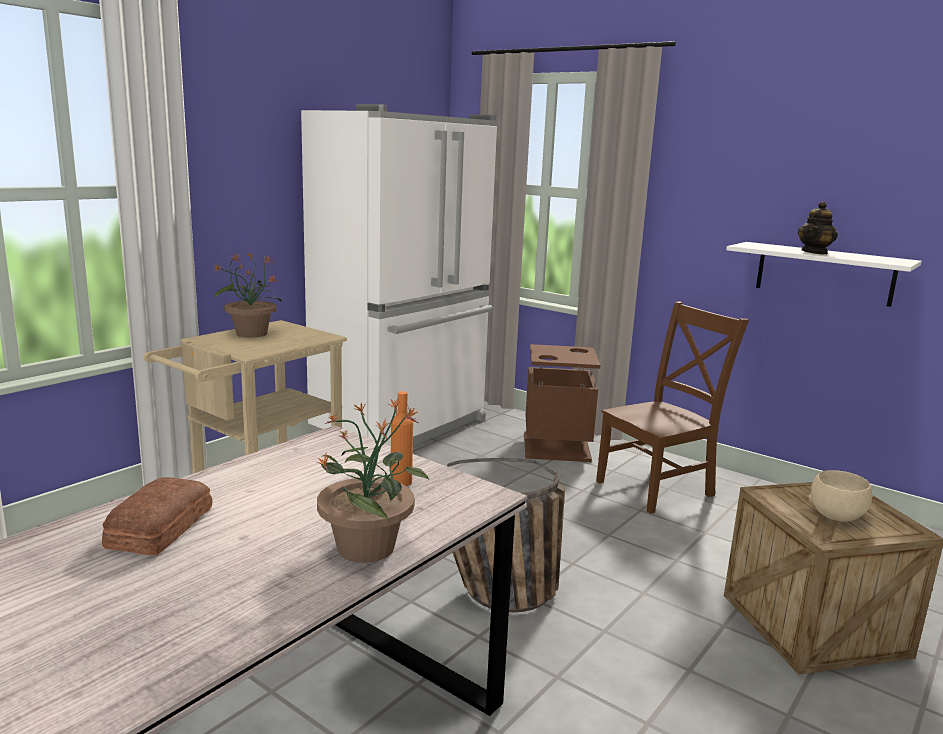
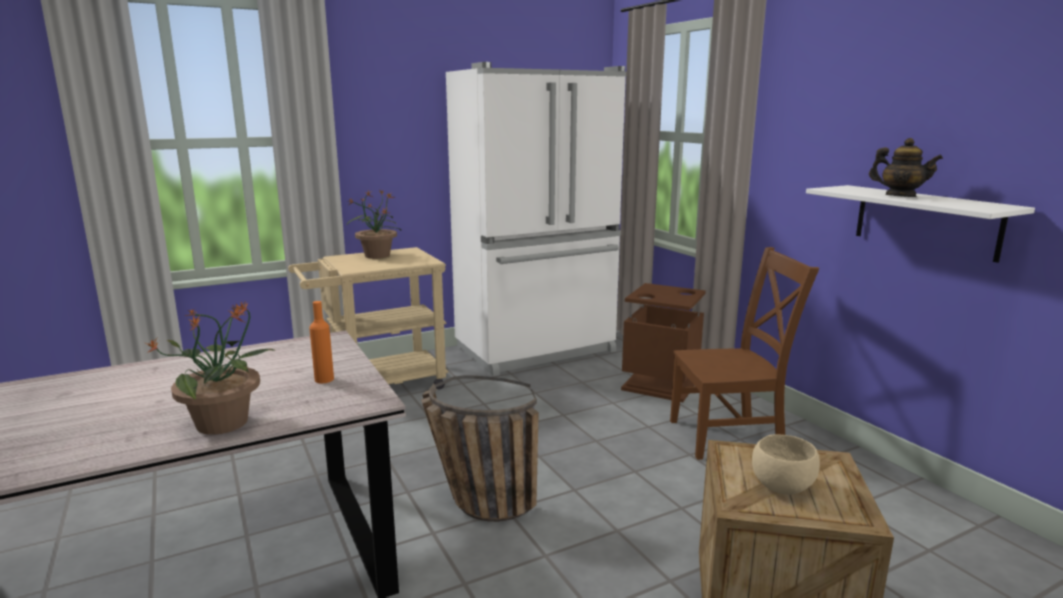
camera: 25 degrees right, 0 degrees up
(157, 528) = (121, 385): bread -> none
(814, 252) = (900, 196): teapot -> teapot turned 120 degrees counterclockwise

